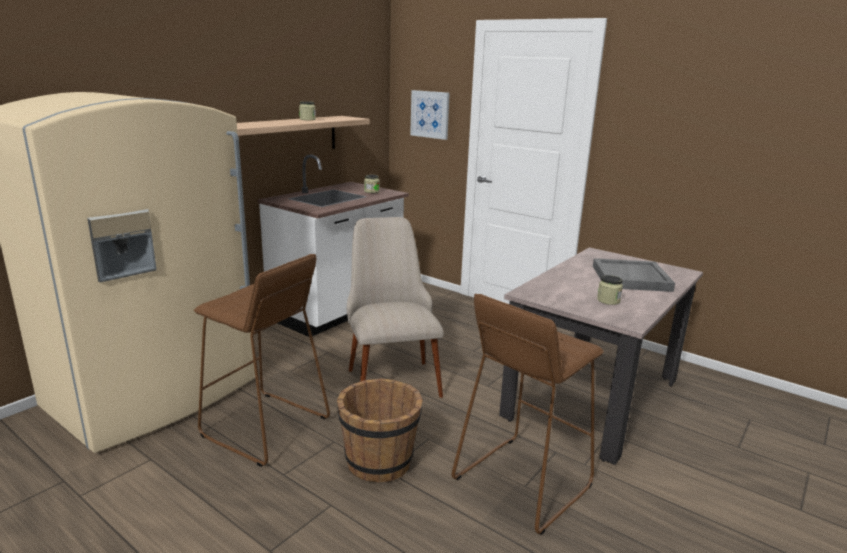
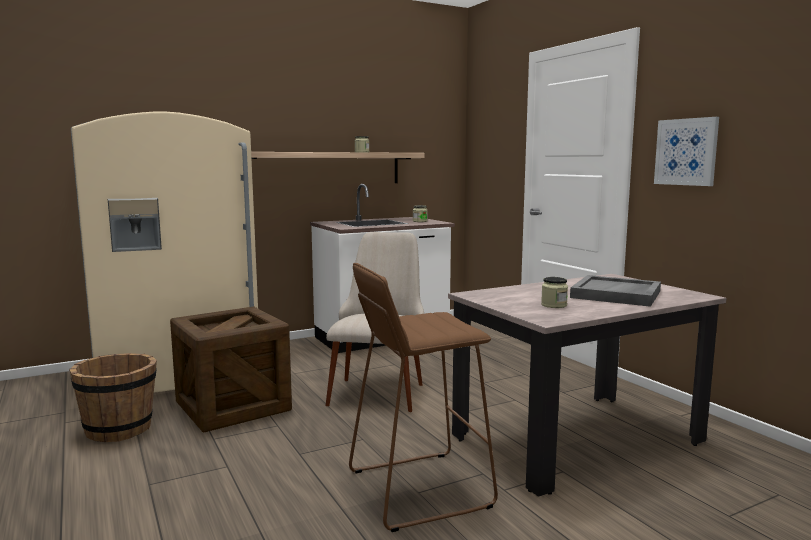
camera: 25 degrees right, 10 degrees down
(265, 427) = (233, 406): brown stool -> crate
(379, 461) = (300, 446): brown bucket -> brown bucket (119, 429)
(430, 114) = (495, 151): picture -> picture (686, 152)

